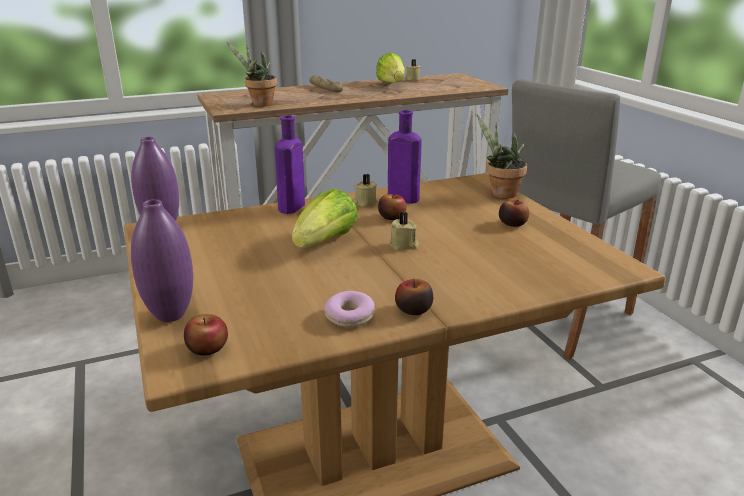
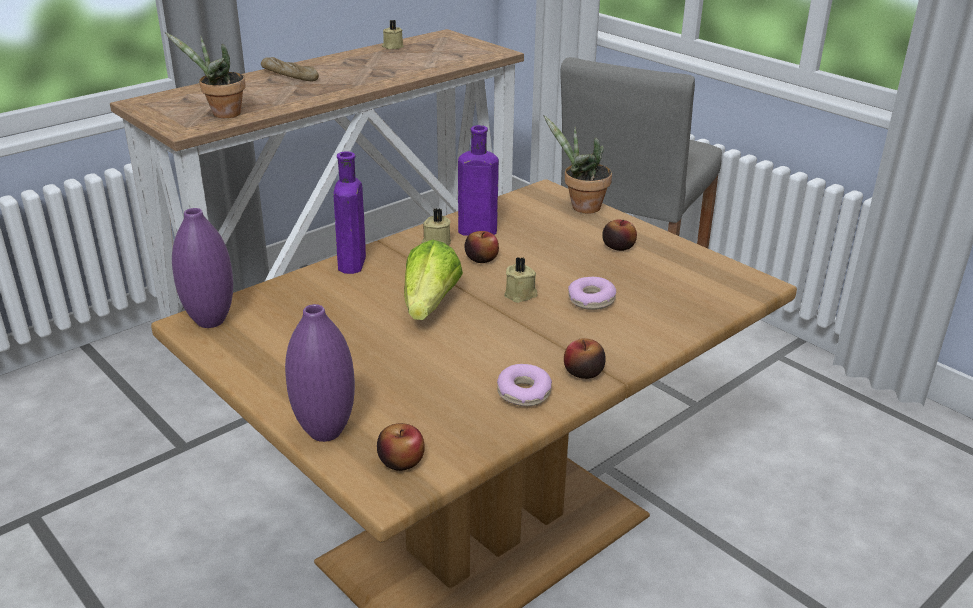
camera: 20 degrees left, 5 degrees up
(392, 84) = (373, 59): lettuce -> none
(460, 258) = (591, 300): none -> donut

